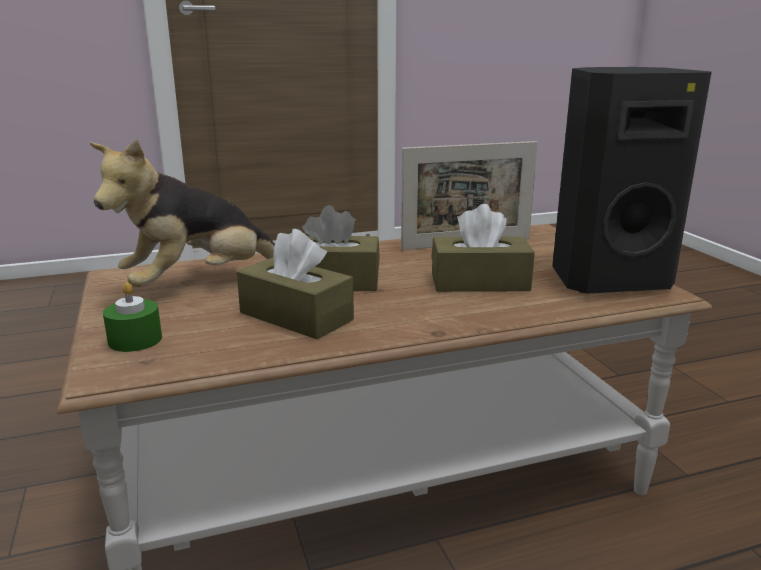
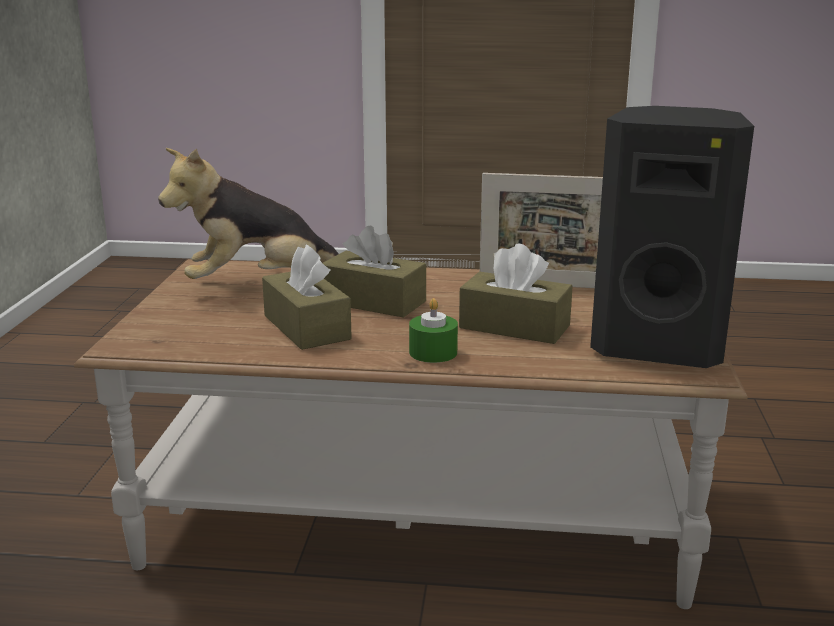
camera: 25 degrees right, 0 degrees up
(135, 340) = (165, 323): green candle -> green candle (433, 352)

